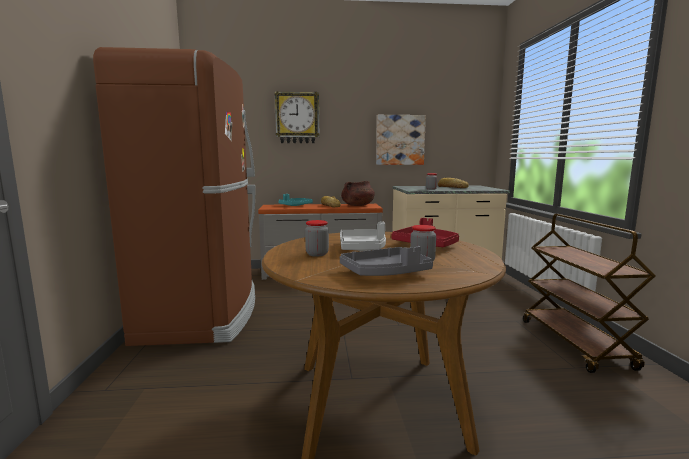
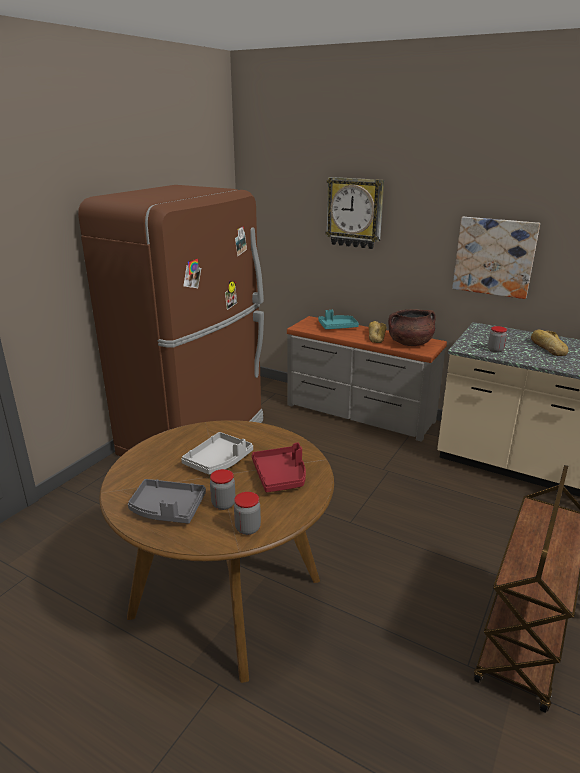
camera: 35 degrees right, 15 degrees up
(317, 254) = (170, 458): jar -> jar (248, 528)

